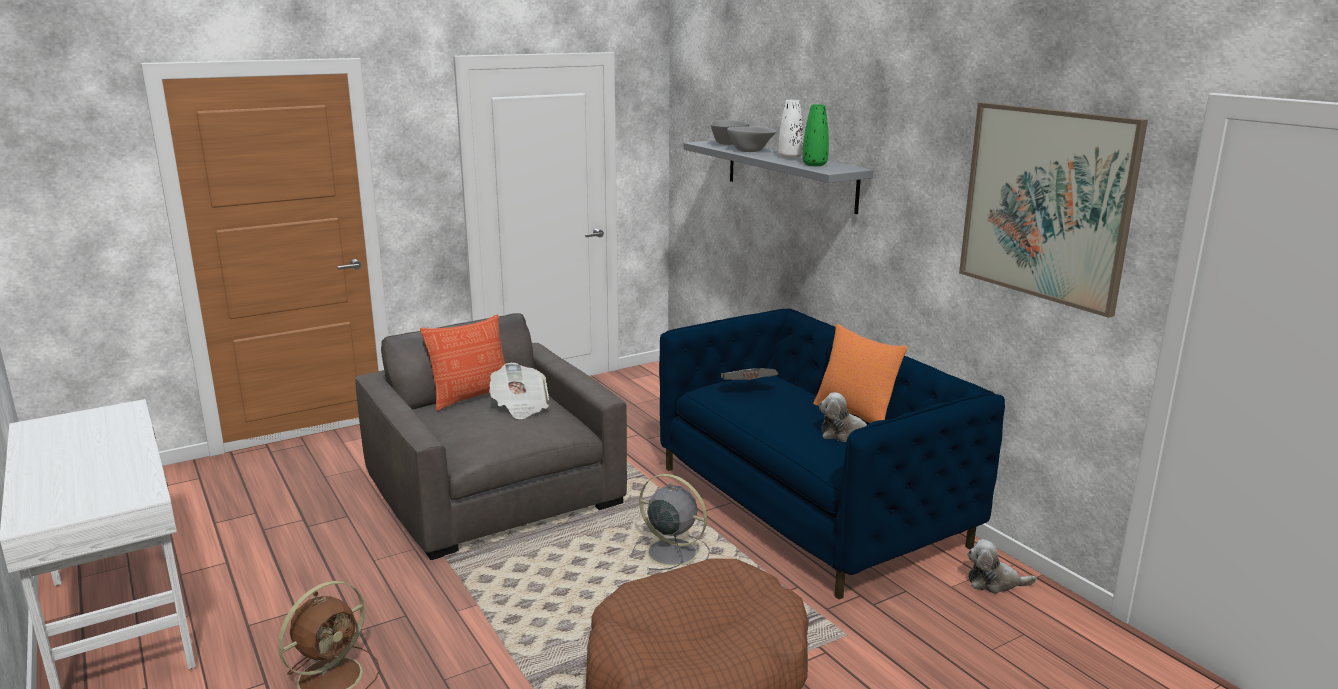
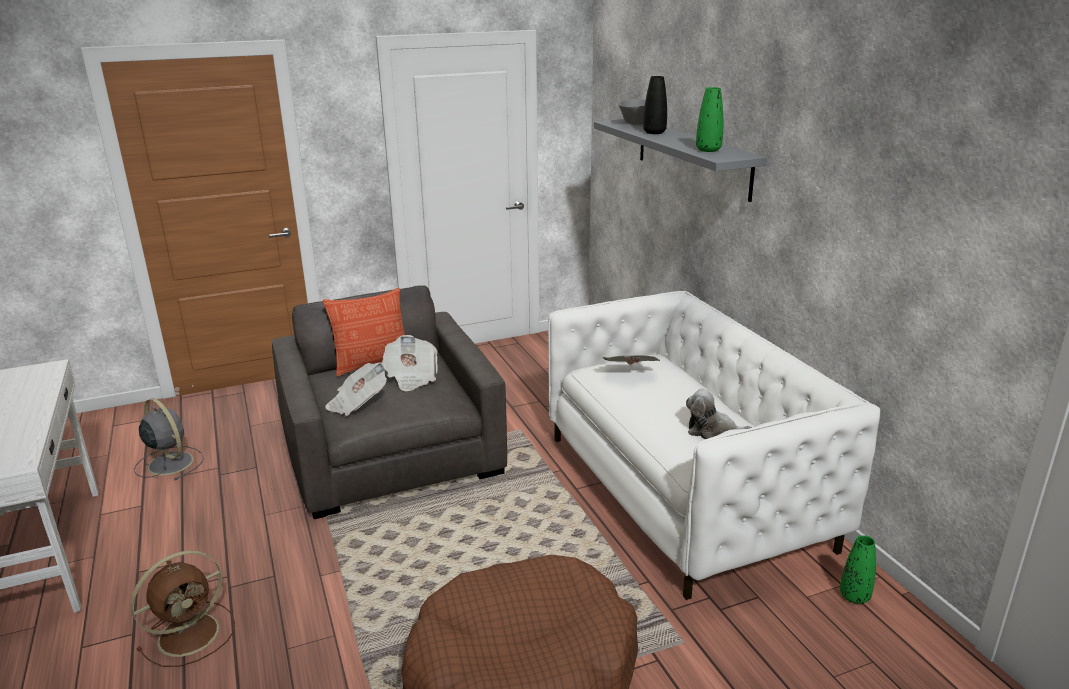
camera: 10 degrees right, 5 degrees up
(470, 434) = (358, 404): none -> newspaper
(669, 552) = (533, 530): grey fan -> grey fan (169, 463)
(752, 151) = (654, 132): grey bowl -> black vase
(790, 157) = (688, 140): white vase -> none
(808, 505) = (682, 490): blue sofa -> white sofa
(855, 414) = (731, 407): orange pillow -> none
(994, 582) = (854, 596): plush toy -> green vase
(1046, 204) = (937, 207): picture -> none

